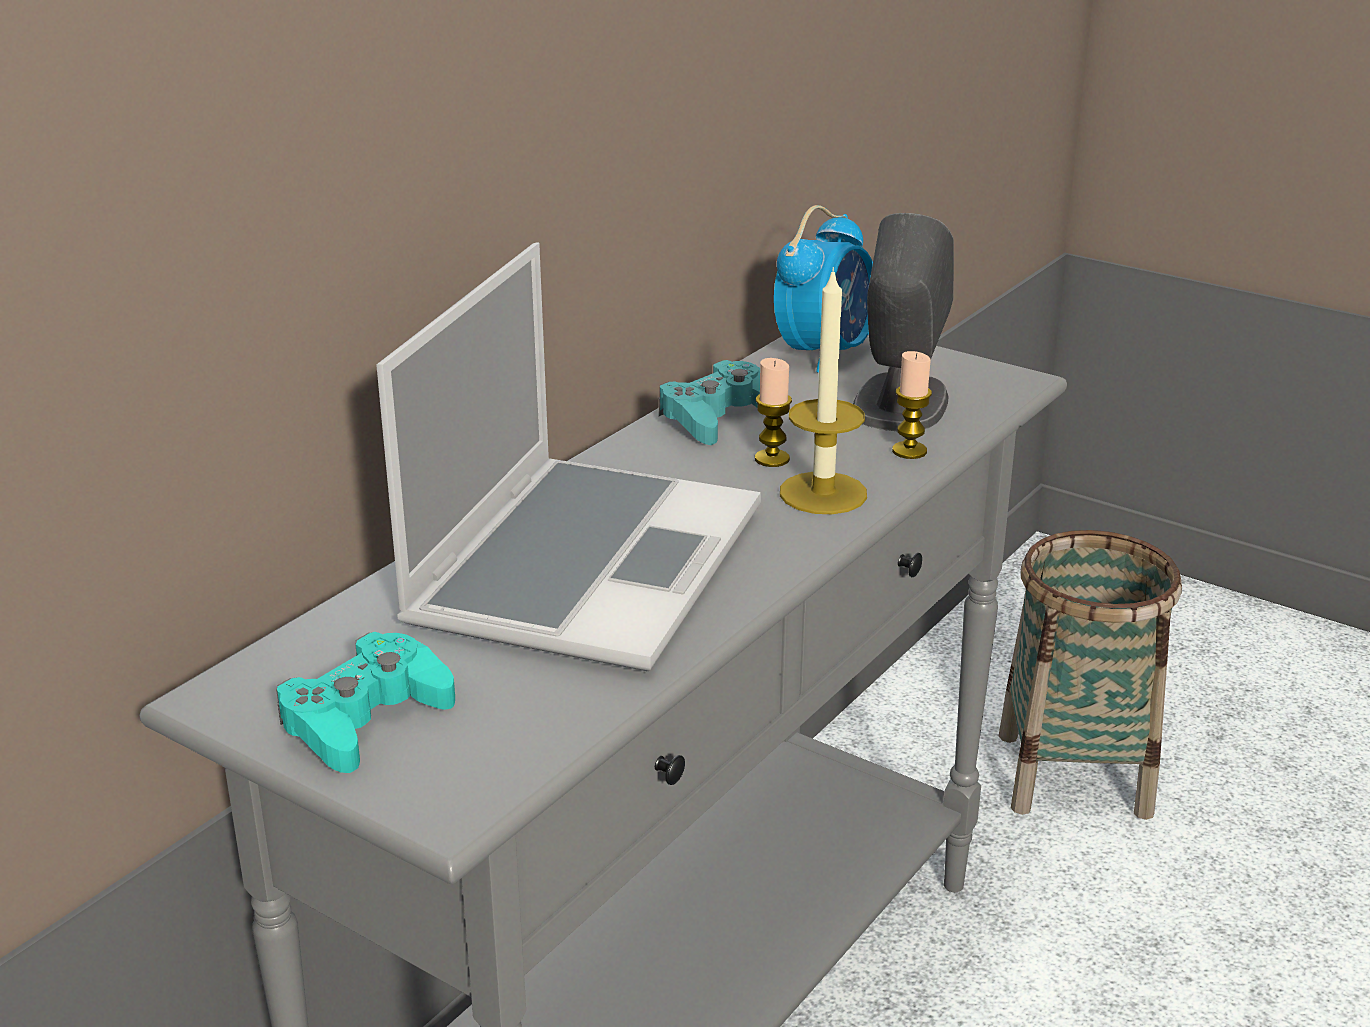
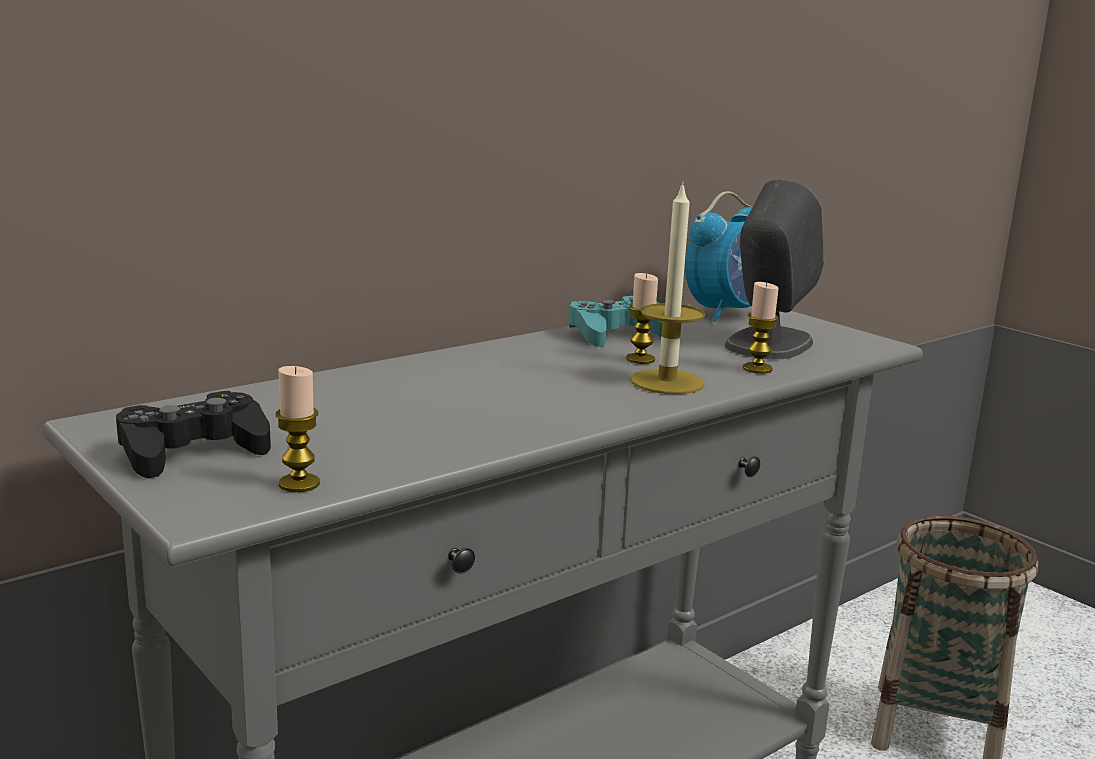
camera: 15 degrees right, 10 degrees down
(365, 718) = (193, 450): turquoise game controller -> black game controller
(525, 744) = (299, 484): none -> candle
(585, 564) = (443, 394): laptop -> none

